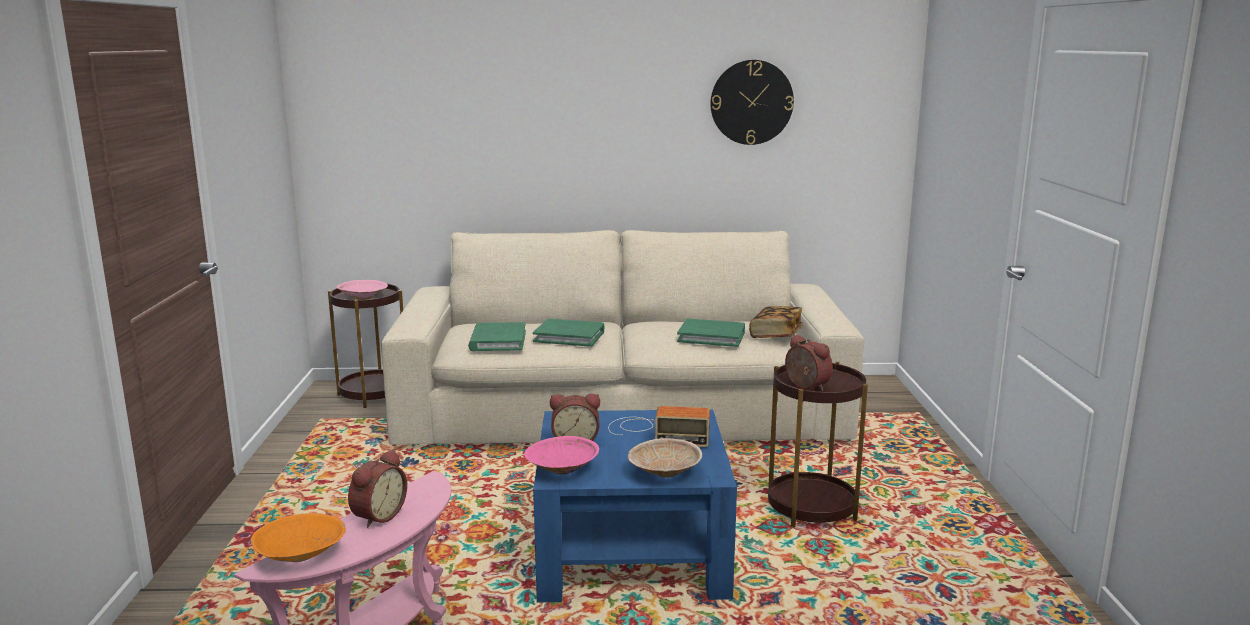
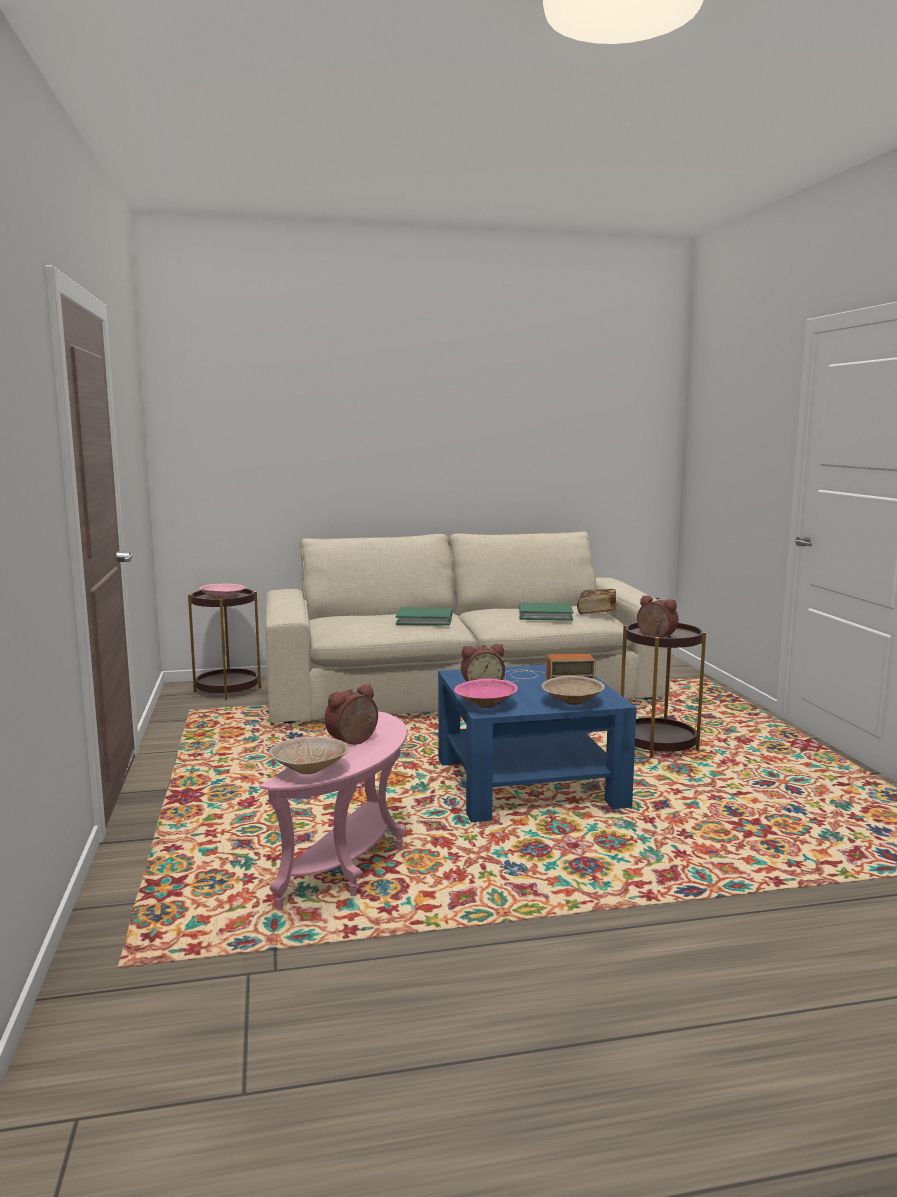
camera: 10 degrees left, 5 degrees down
(302, 556) = (310, 770): orange bowl -> beige bowl
(377, 516) = (354, 742): alarm clock -> alarm clock turned 150 degrees counterclockwise
(498, 341) = (364, 625): green book -> none
(751, 102) = (552, 424): wall clock -> none

